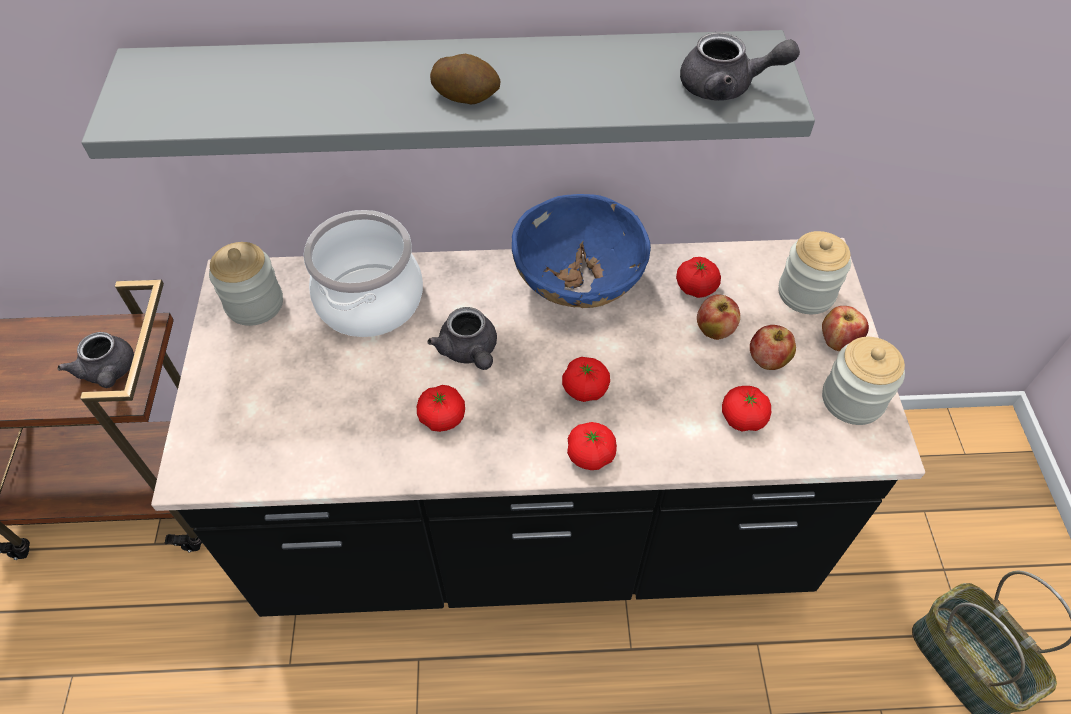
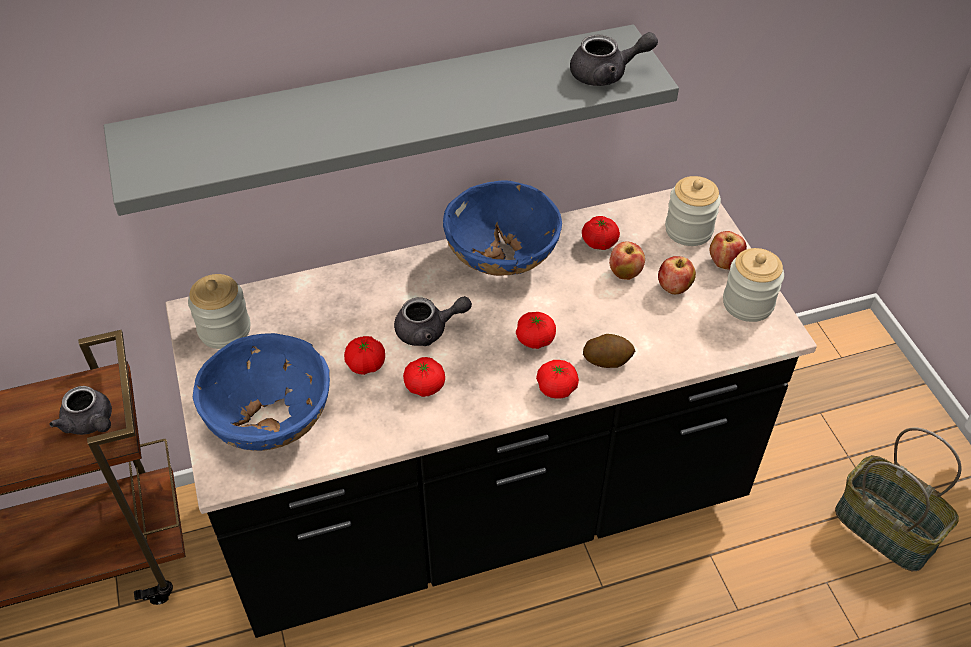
camera: 15 degrees left, 5 degrees down
(263, 421) = (271, 421): none -> blue bowl
(369, 300) = (326, 307): cooking pot -> none
(466, 96) = (412, 114): potato -> potato (607, 360)
(469, 351) = (429, 330): grey teapot -> grey teapot turned 60 degrees counterclockwise
(743, 418) = (668, 335): tomato -> tomato (366, 364)

